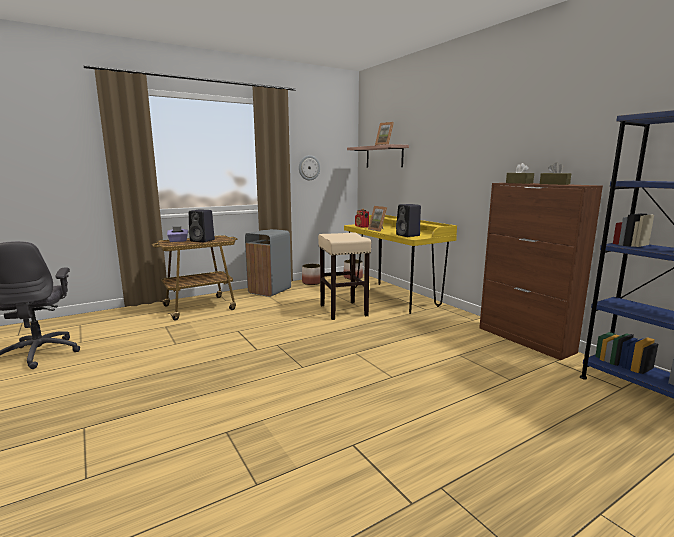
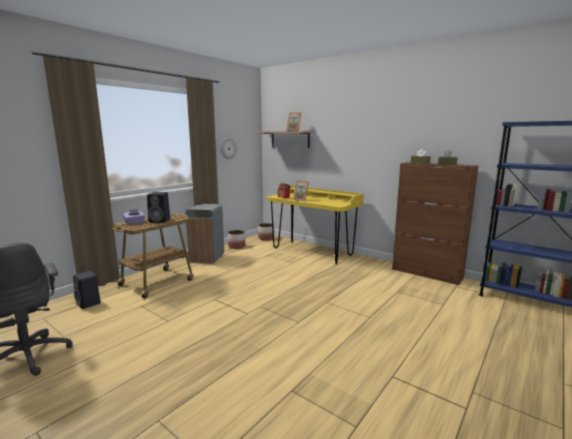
camera: 20 degrees left, 0 degrees up
(343, 310) = (284, 268): beige stool -> none
(408, 235) = (332, 203): black speaker -> black speaker (89, 303)

